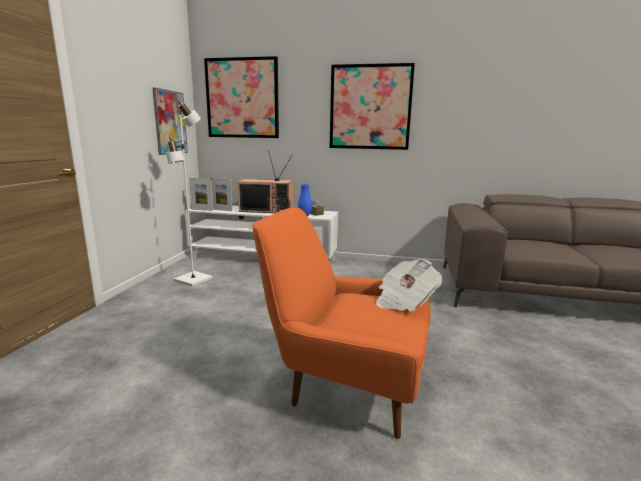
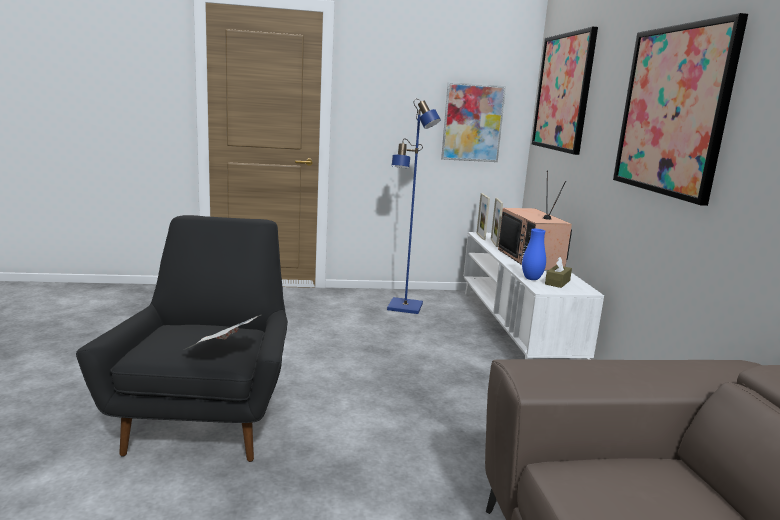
camera: 70 degrees right, 0 degrees up
(193, 279) = (405, 307): white floor lamp -> blue floor lamp
(346, 386) = (207, 420): orange armchair -> black armchair

